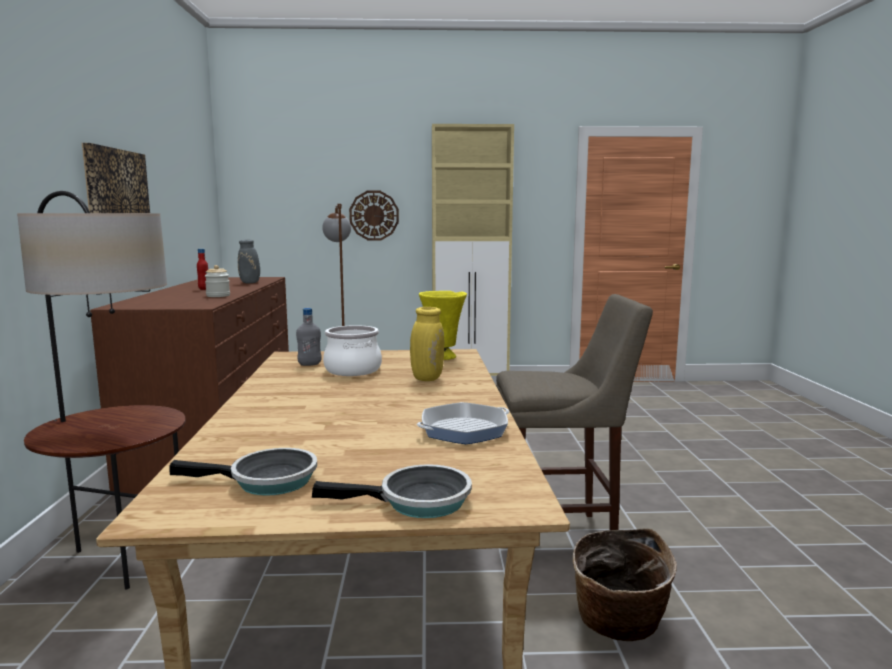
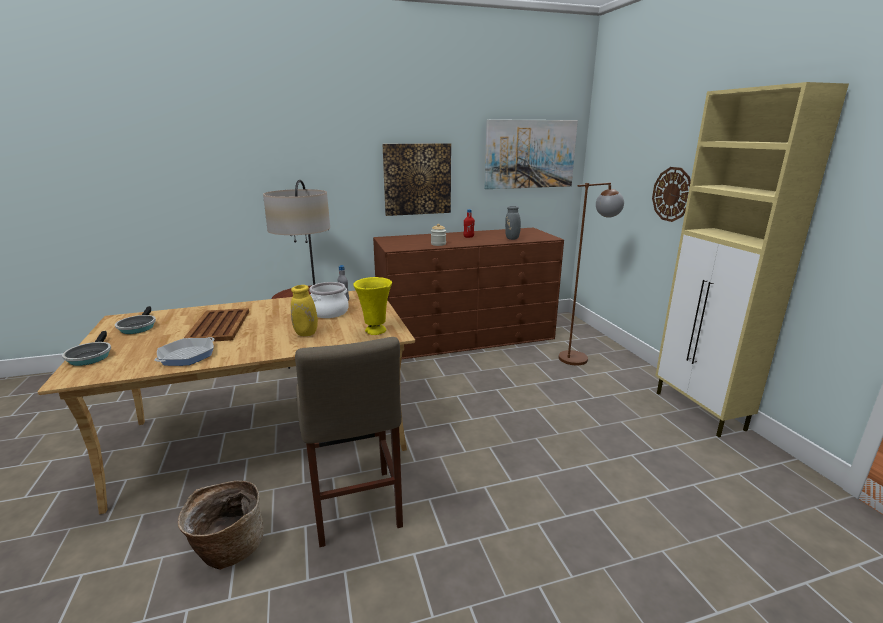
camera: 75 degrees right, 10 degrees up
(191, 180) = (530, 154): none -> picture
(341, 420) = (219, 326): none -> brown tray
(464, 430) = (187, 356): frying pan -> frying pan turned 105 degrees counterclockwise

